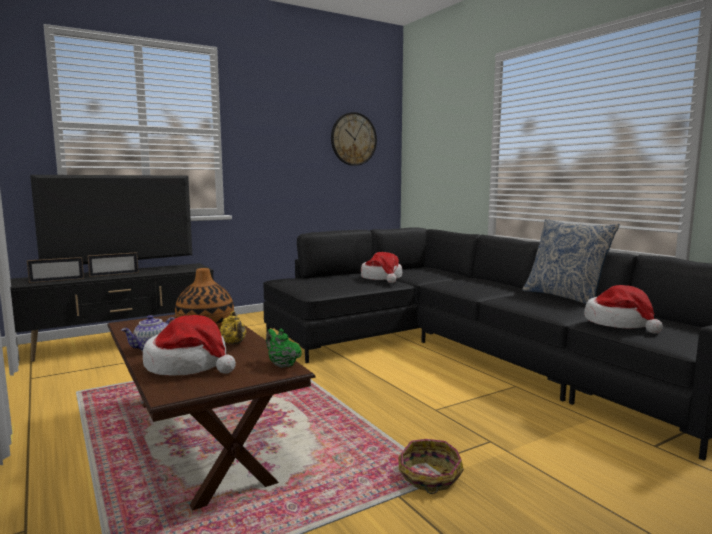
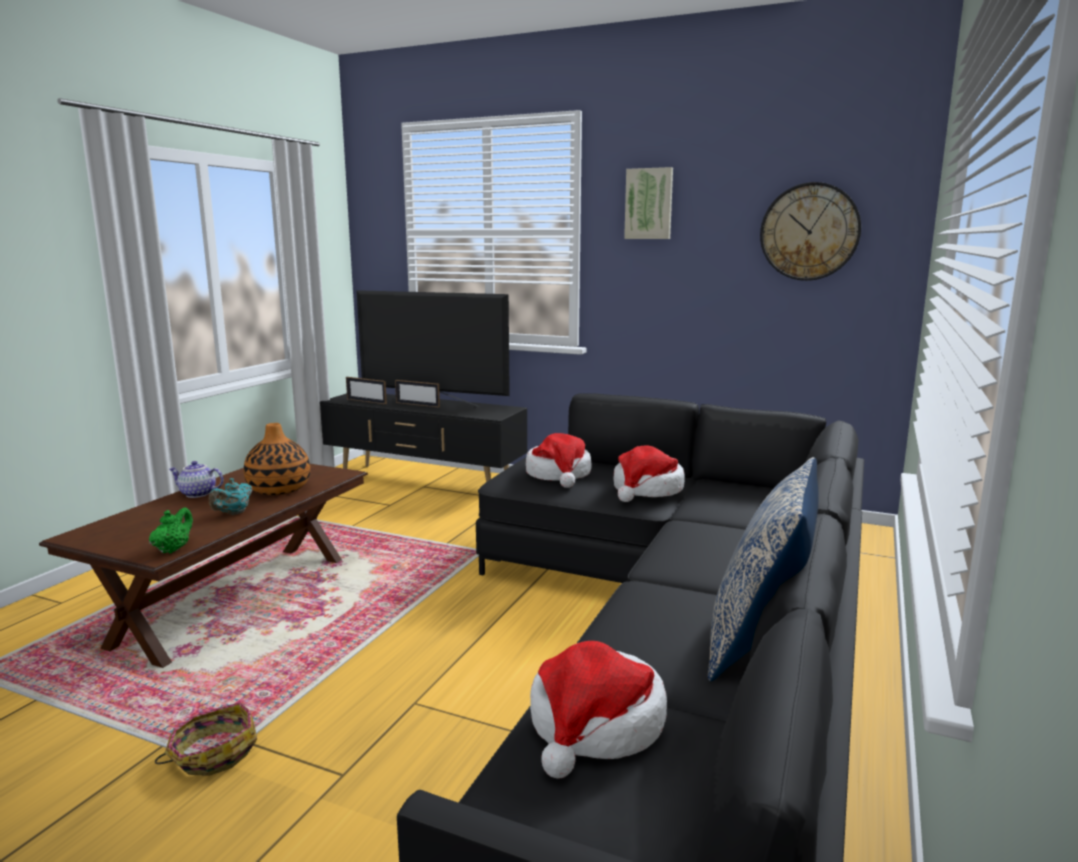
camera: 55 degrees right, 5 degrees up
(189, 365) = (155, 519): hat -> hat (559, 474)
(234, 344) = (233, 513): yellow teapot -> turquoise teapot
(267, 116) = (649, 204): none -> picture

